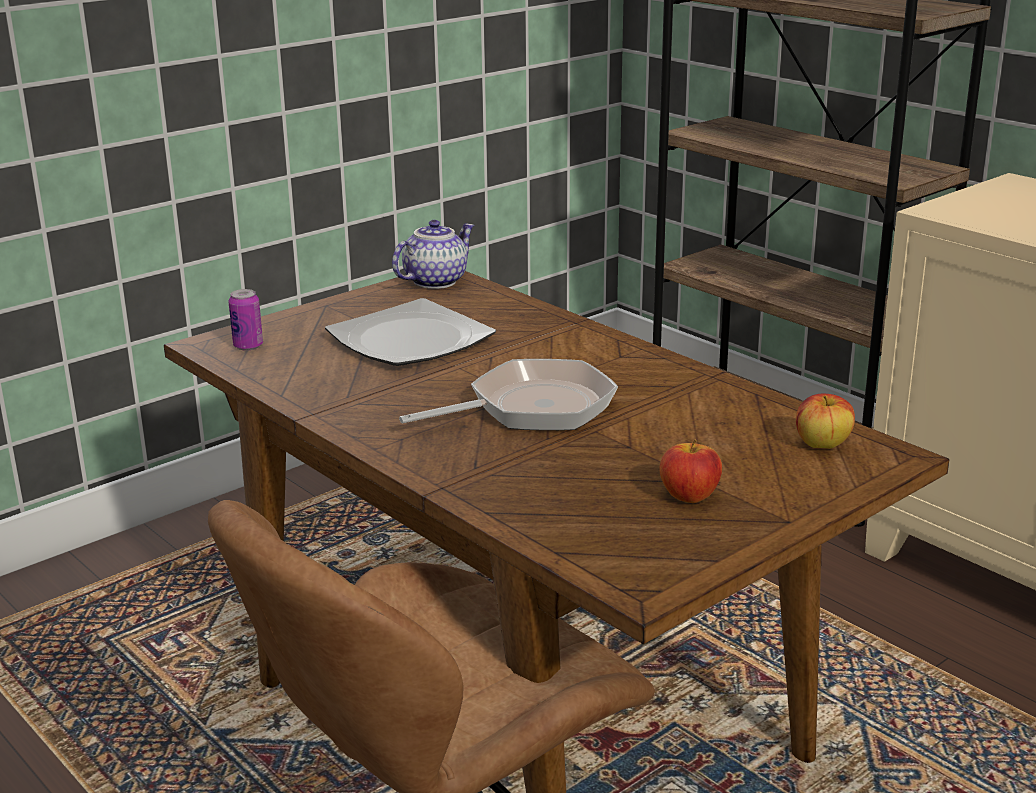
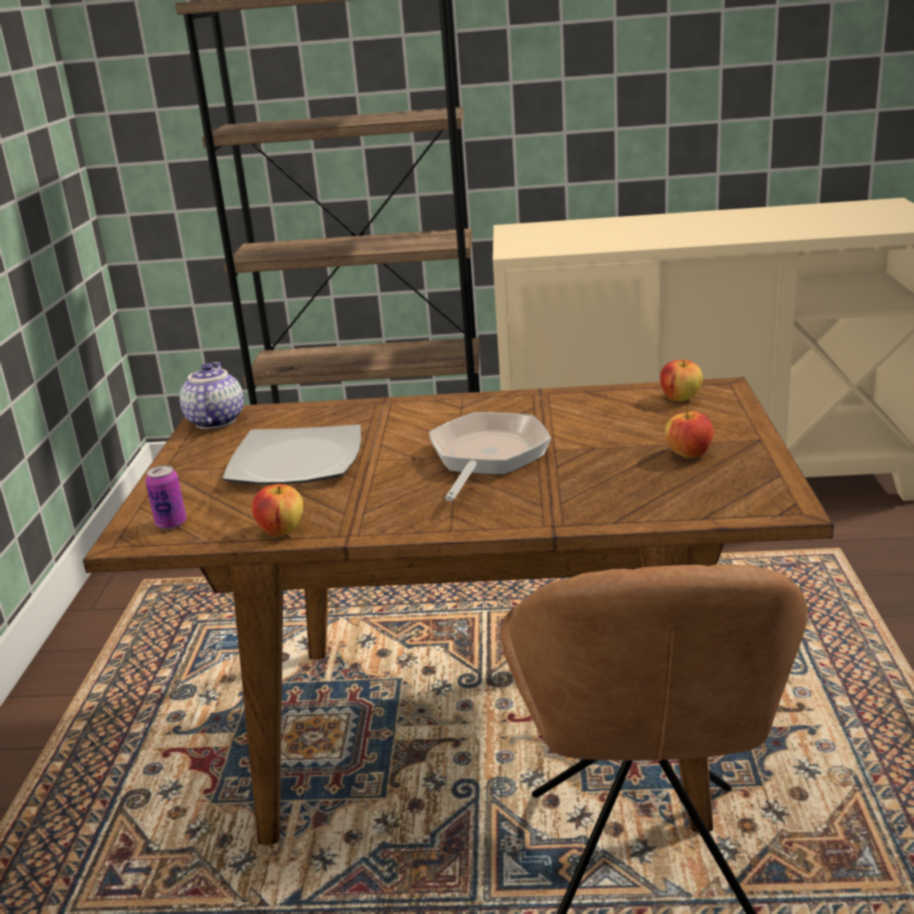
camera: 45 degrees left, 0 degrees up
(288, 387) = (281, 530): none -> apple

